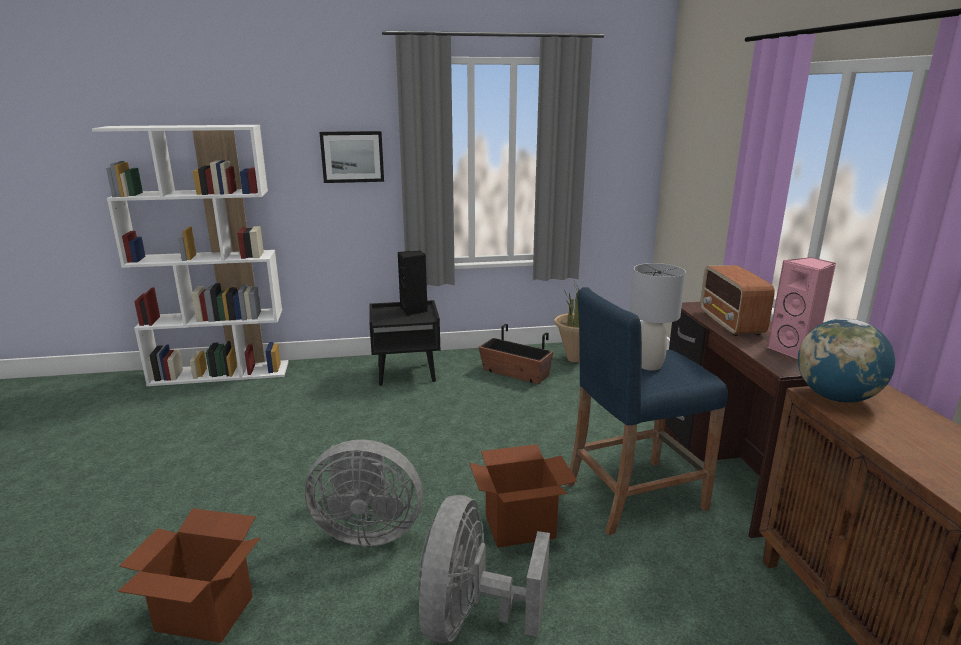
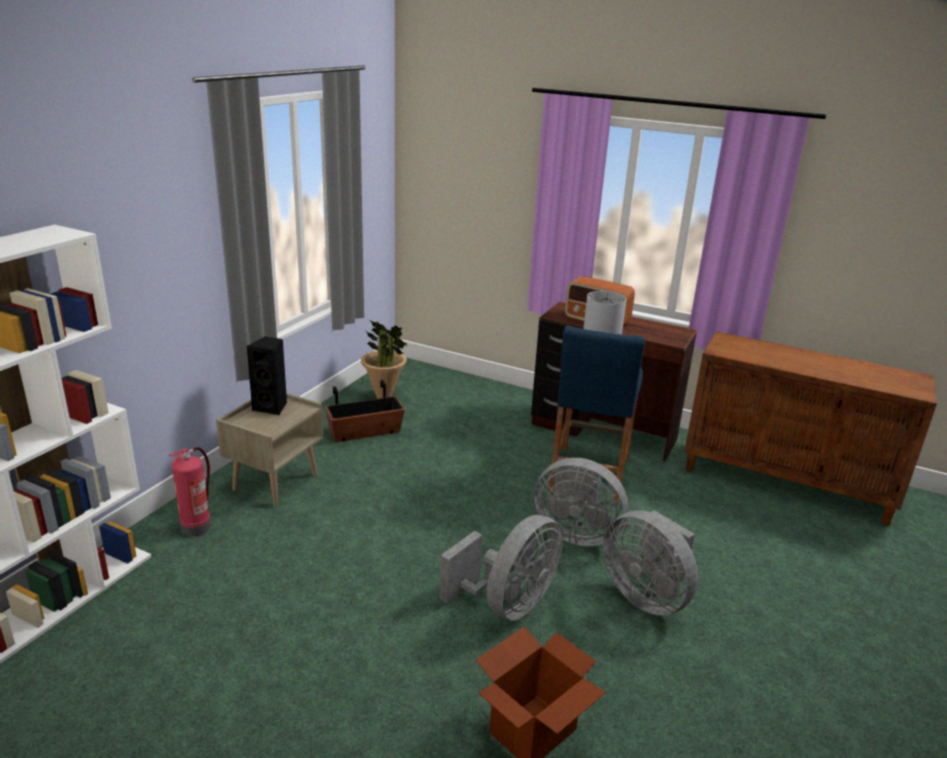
camera: 55 degrees left, 5 degrees up
(327, 374) = (196, 526): none -> fire extinguisher
(352, 157) = (159, 242): picture -> none
(407, 373) = (275, 481): black nightstand -> beige nightstand
(520, 527) = (575, 533): cardboard box -> grey fan
(795, 351) = (657, 328): pink speaker -> none
(836, 397) = (725, 349): globe -> none

